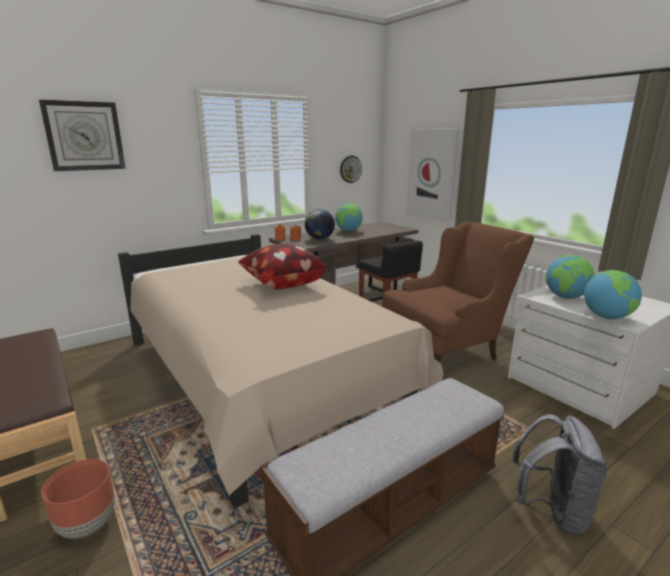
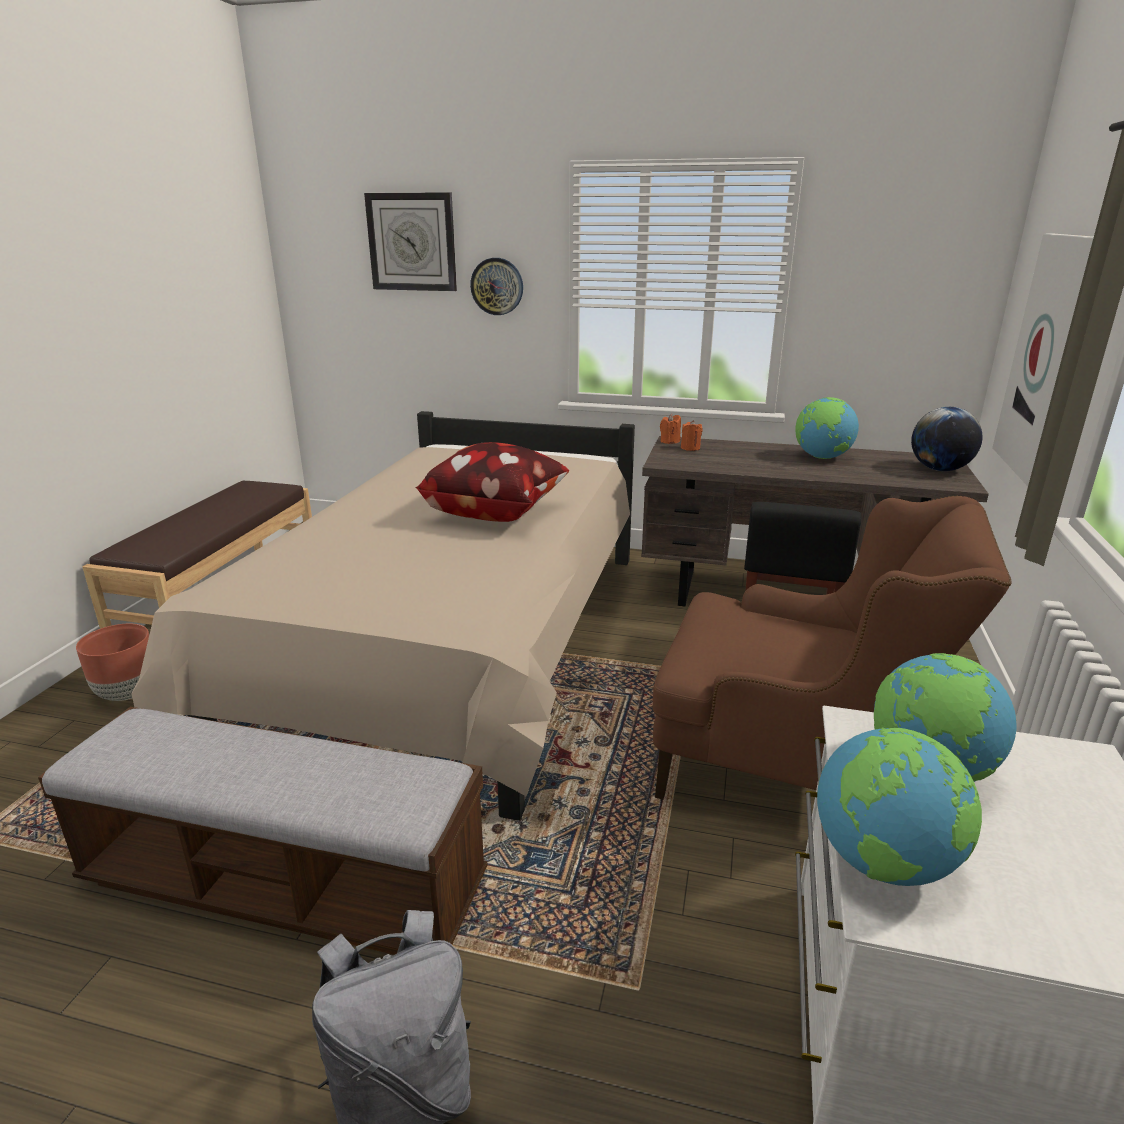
camera: 50 degrees right, 5 degrees up
(319, 239) = (726, 458): globe -> globe (939, 469)
(350, 169) = (900, 322): wall clock -> wall clock (497, 286)

